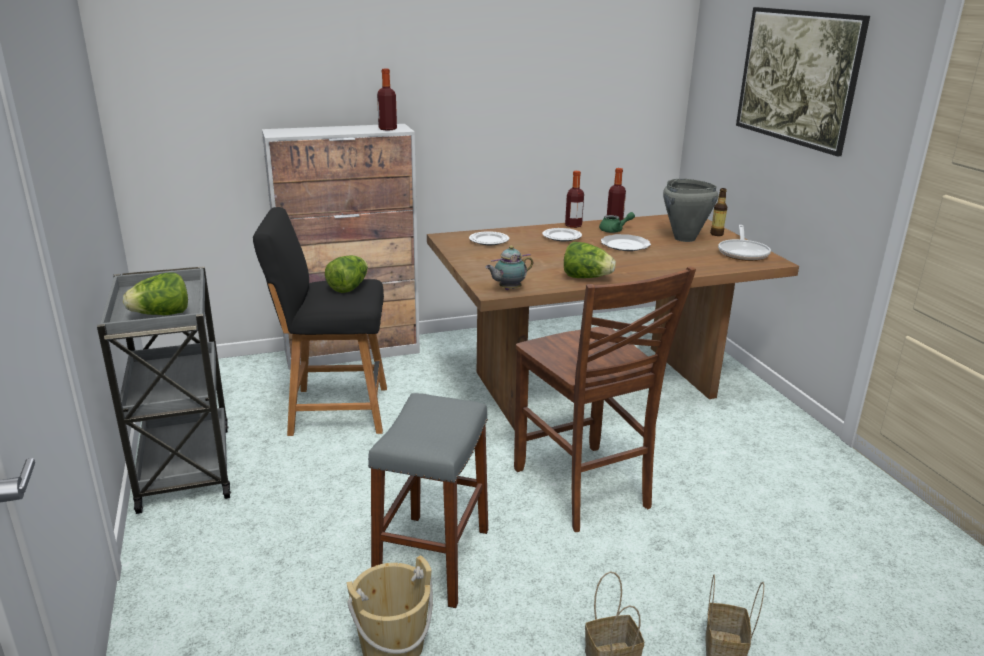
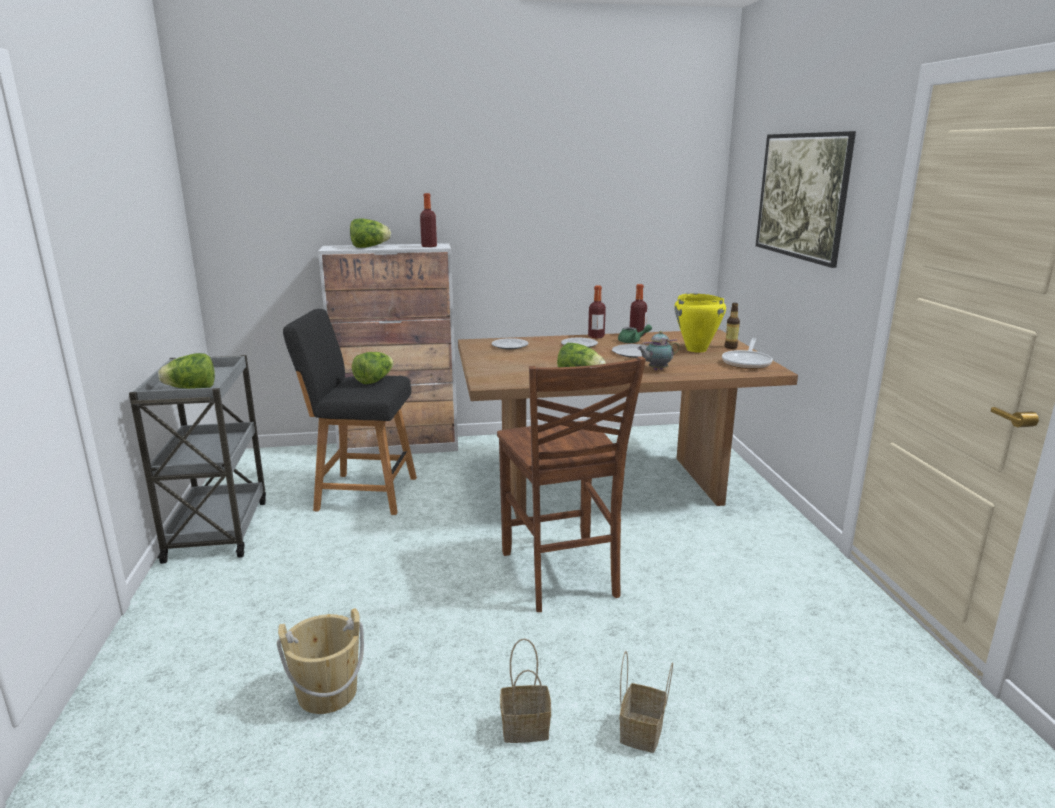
camera: 10 degrees right, 5 degrees down
(320, 131) = (369, 247): none -> lettuce
(433, 559) = (395, 623): grey stool -> none
(508, 289) = (501, 383): teapot -> teapot (656, 369)
(684, 239) = (696, 350): grey cooking pot -> yellow cooking pot

